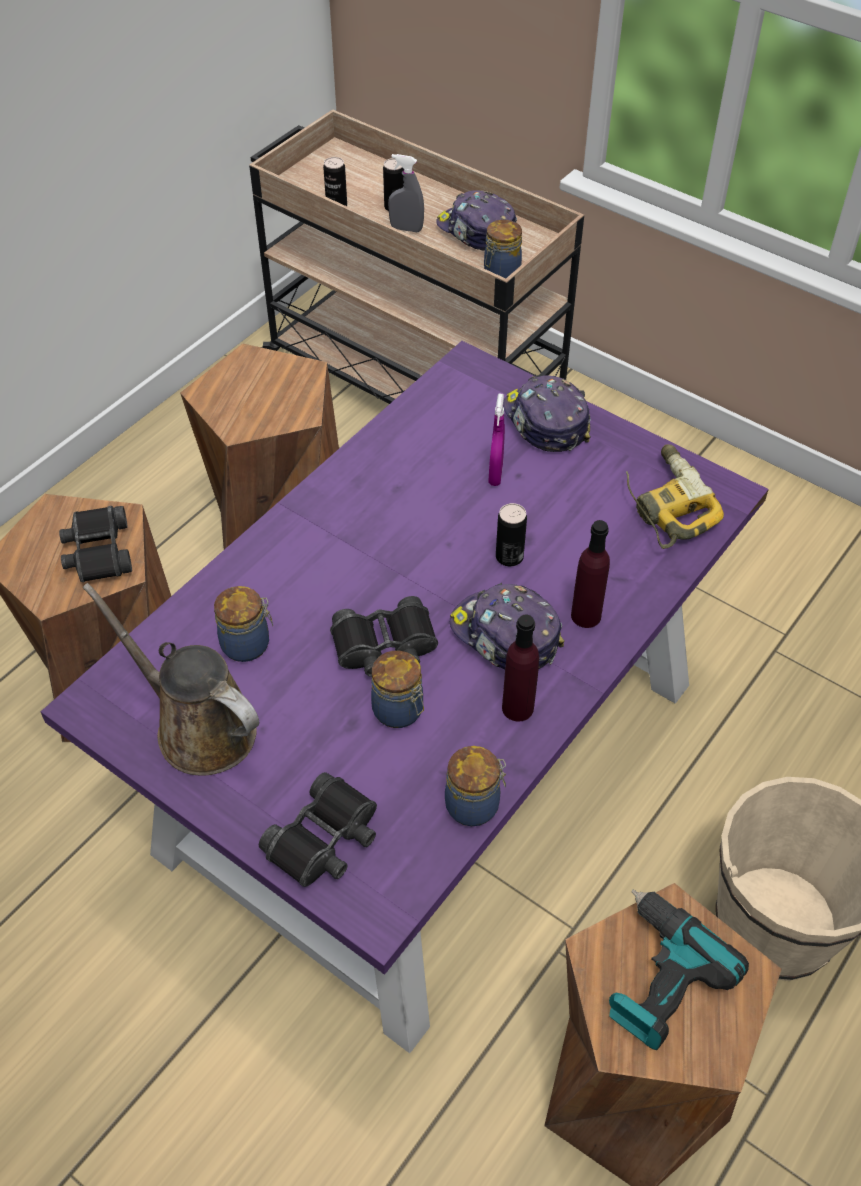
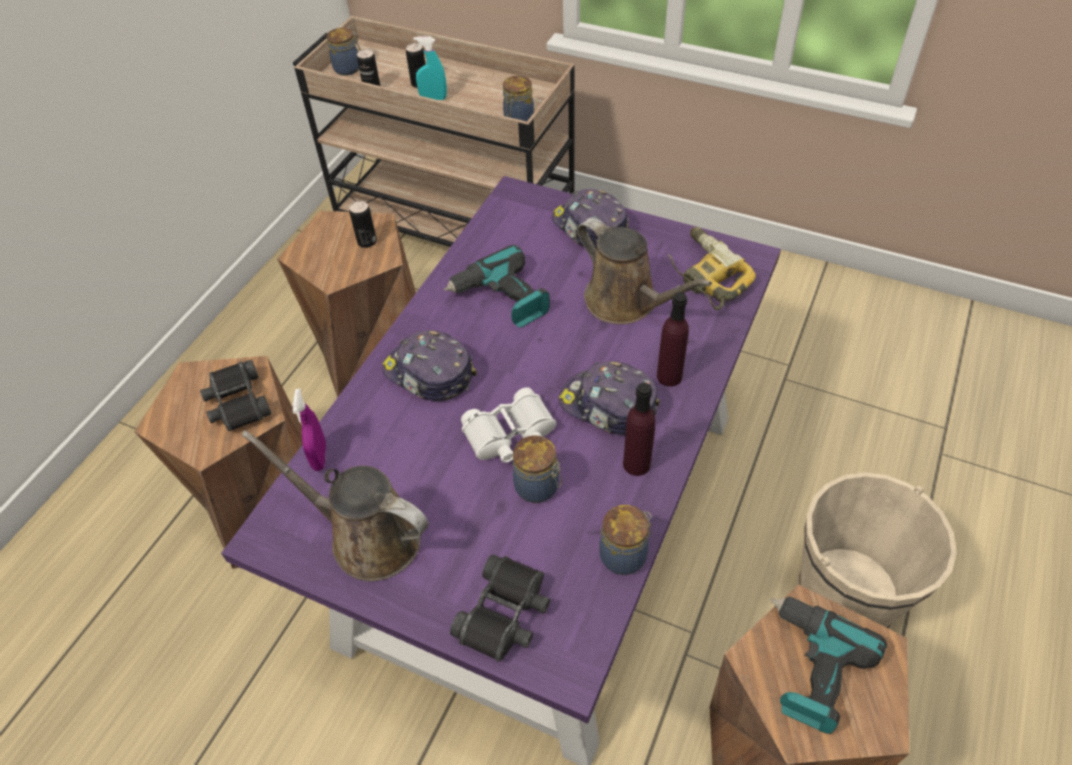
camera: 10 degrees left, 0 degrees up
(248, 644) = (392, 456): jar -> jar (348, 68)
(384, 646) = (510, 435): black binoculars -> white binoculars
(406, 229) = (433, 98): grey spray bottle -> turquoise spray bottle
(418, 489) = (502, 299): none -> power drill
(476, 232) = (490, 92): cap -> cap (429, 374)
(495, 474) = (561, 276): purple spray bottle -> purple spray bottle (319, 457)
(509, 557) = (592, 340): can -> can (367, 242)
(562, 519) = (626, 302): none -> brown watering can

